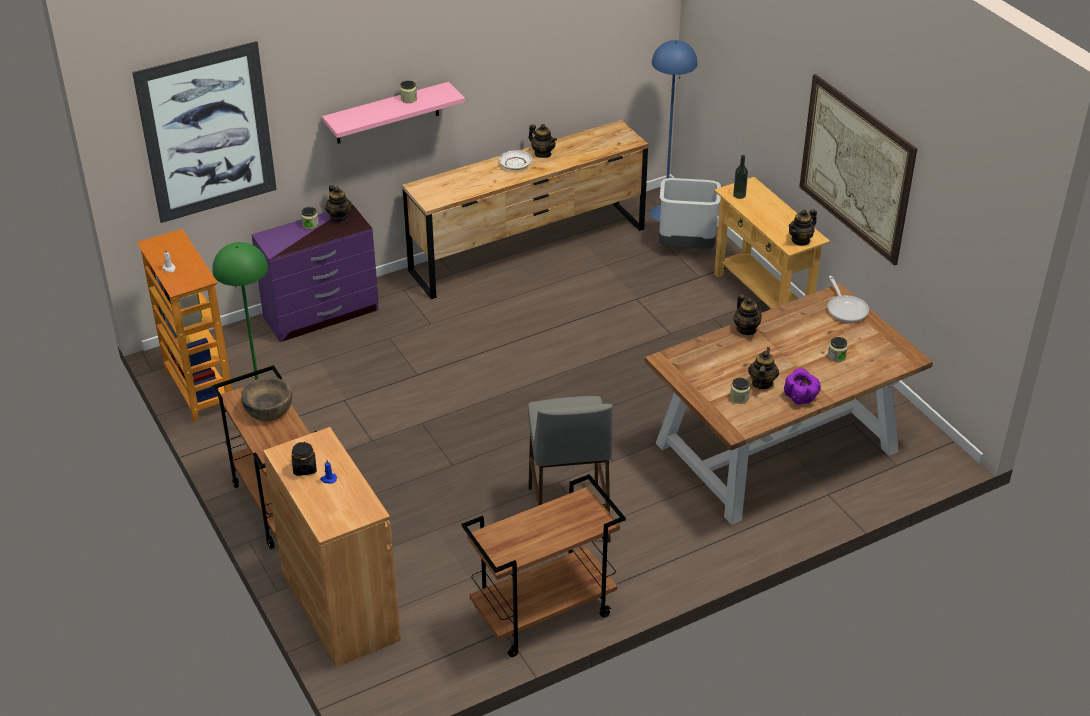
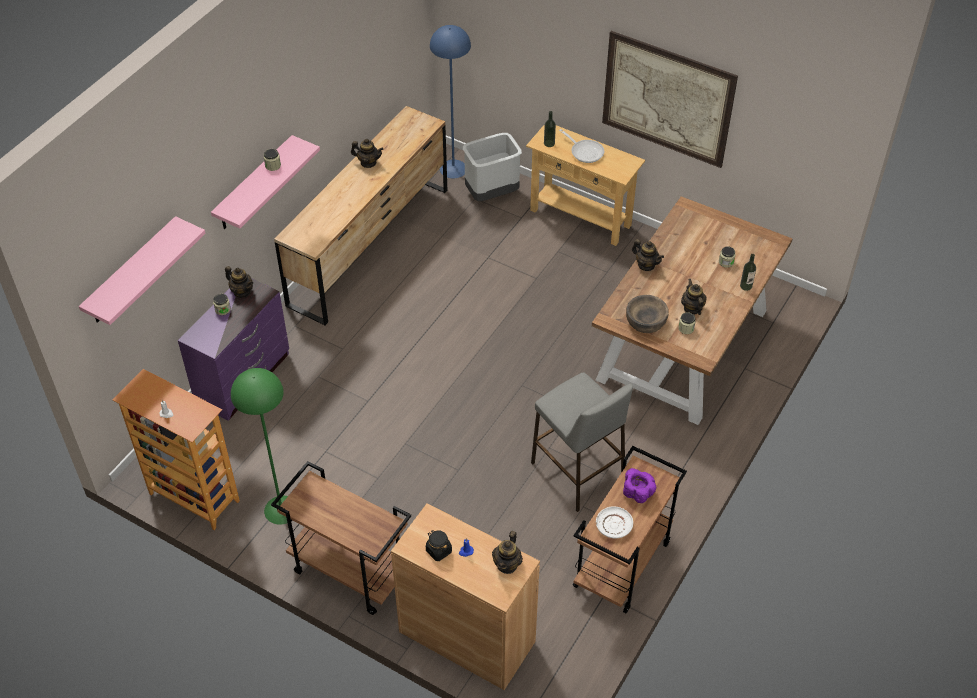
camera: 30 degrees left, 10 degrees up
(207, 133) = (132, 272): picture -> pink shelf
(268, 409) = (331, 503): brown bowl -> brown bowl (646, 322)
(515, 164) = (354, 182): white plate -> white plate (614, 526)
(800, 240) = (624, 168): teapot -> teapot (507, 564)
(801, 397) = (728, 308): purple bowl -> purple bowl (638, 492)
(839, 385) = (746, 286): none -> bottle
(846, 309) = (702, 217): frying pan -> frying pan (585, 151)

